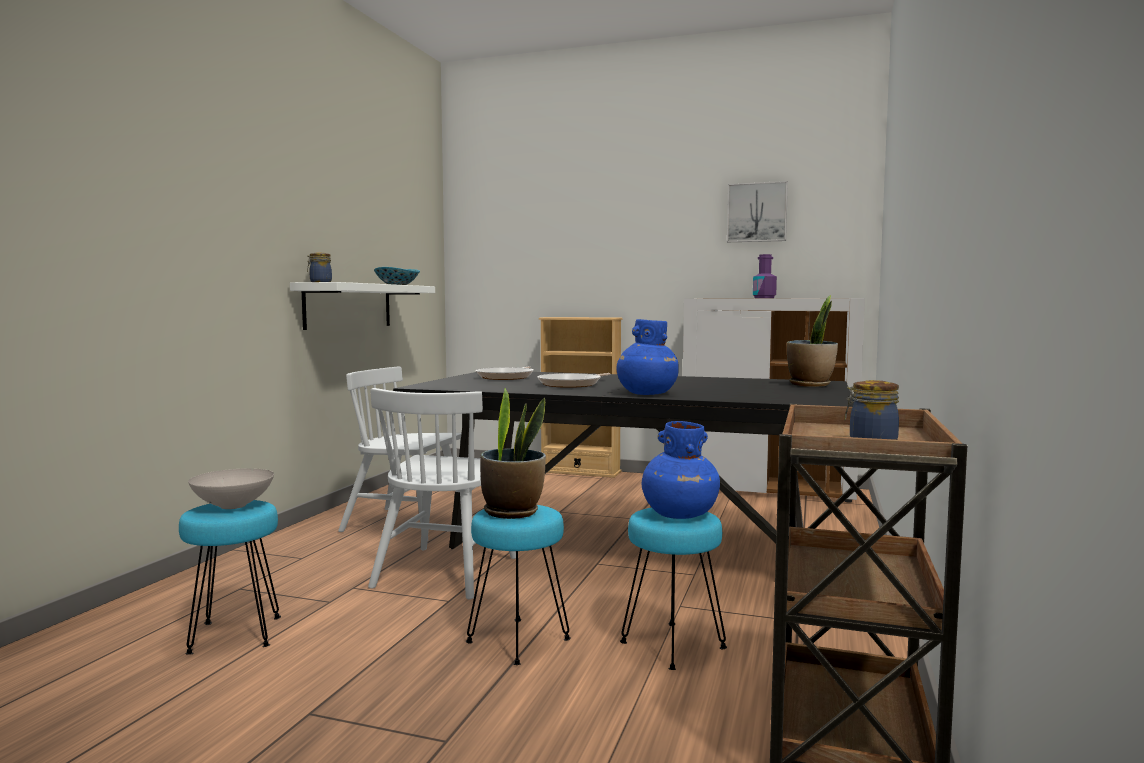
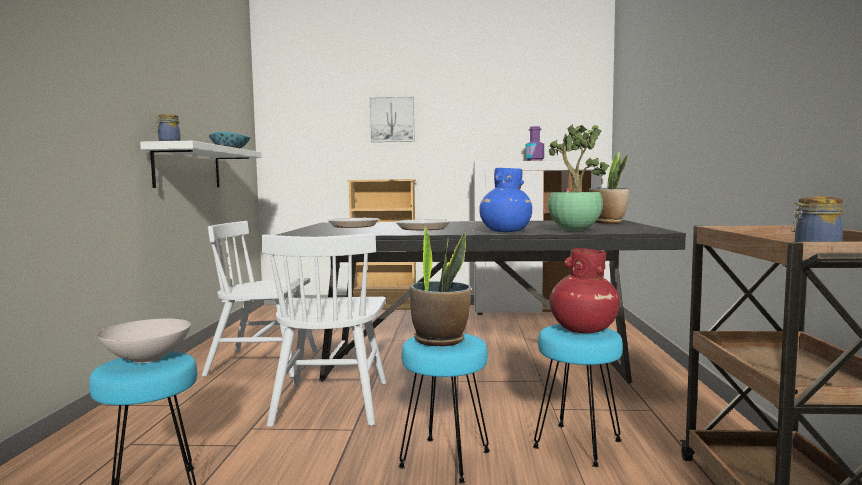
camera: 15 degrees left, 0 degrees up
(679, 514) = (582, 329): blue vase -> red vase
(729, 396) = (573, 230): none -> potted plant
(757, 212) = (521, 95): picture -> picture (392, 119)

